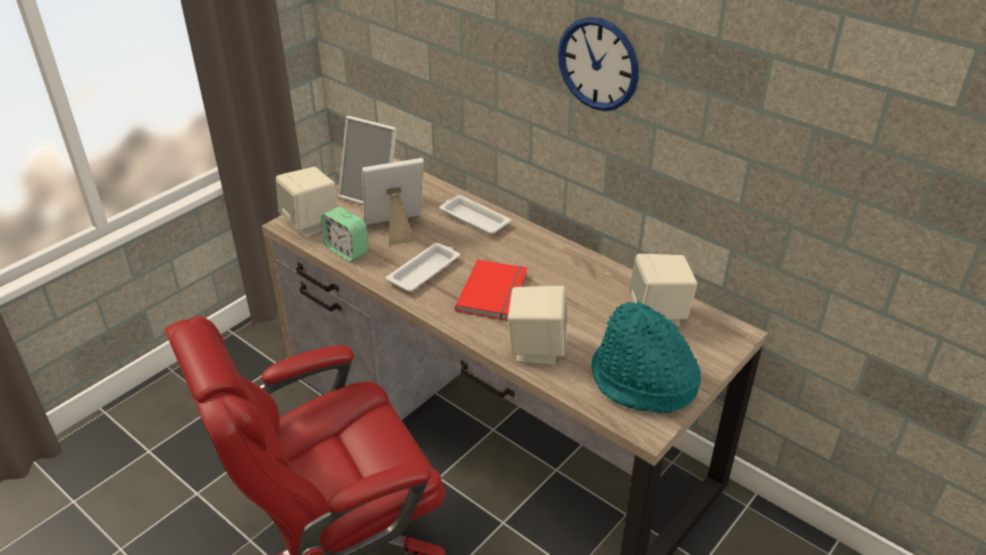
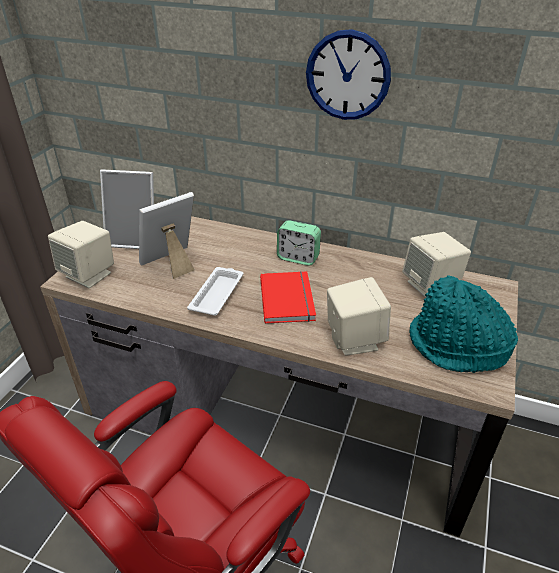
camera: 20 degrees left, 0 degrees up
(347, 250) = (135, 292): alarm clock -> alarm clock (298, 258)
(473, 219) = (235, 241): white tray -> none

